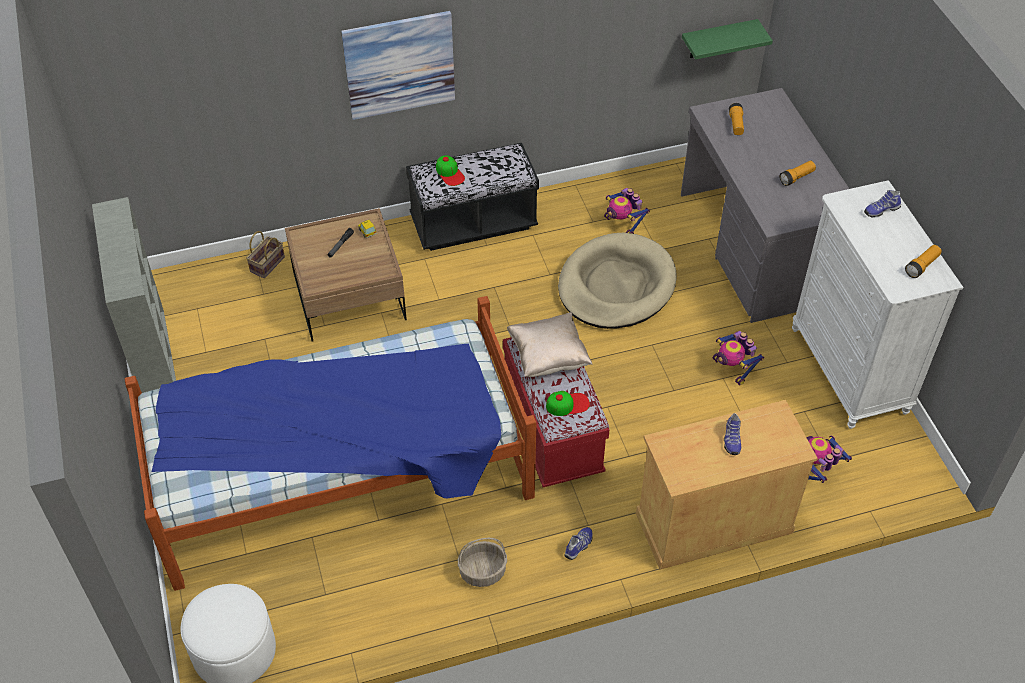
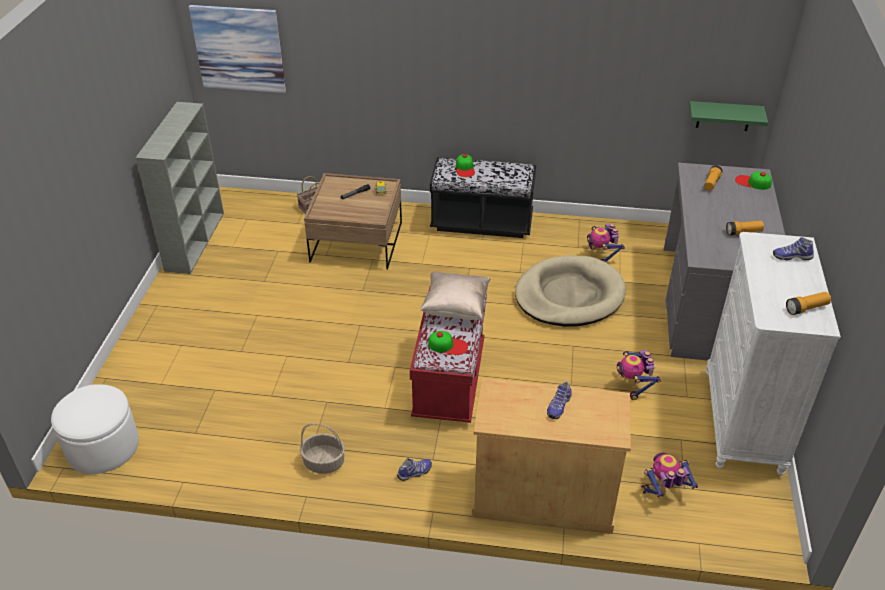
camera: 25 degrees right, 10 degrees down
(342, 478) = (265, 357): bed -> none
(399, 65) = (439, 62): picture -> picture (239, 49)
(774, 110) = (752, 182): none -> cap

